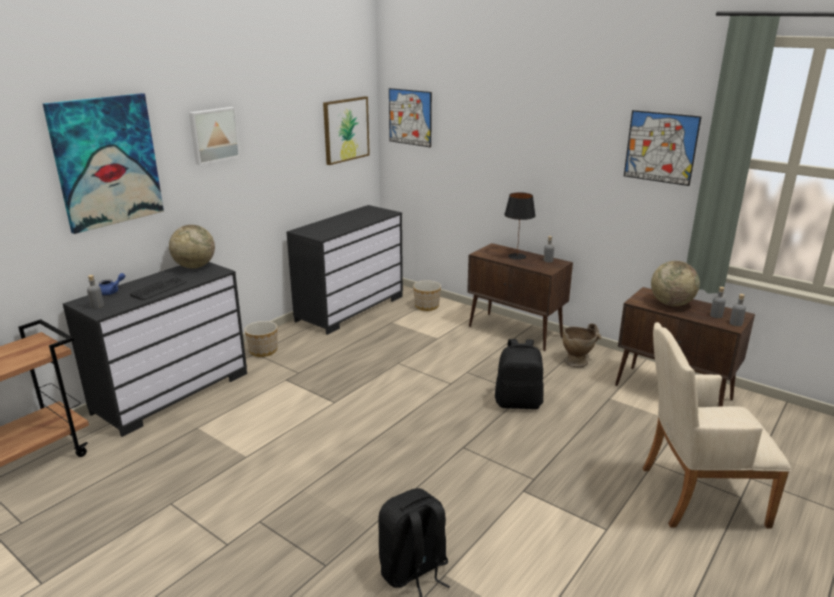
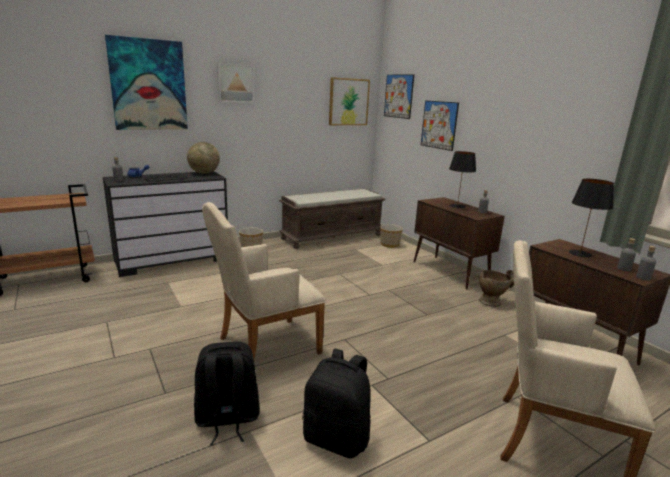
camera: 20 degrees right, 5 degrees down
(350, 308) = (332, 236): black dresser -> brown bench
(385, 481) = (263, 347): none -> beige armchair
(518, 402) = (417, 319): black backpack -> black backpack (337, 438)
(660, 147) = (592, 107): picture -> picture (439, 125)
(671, 304) = (579, 253): globe -> black table lamp

